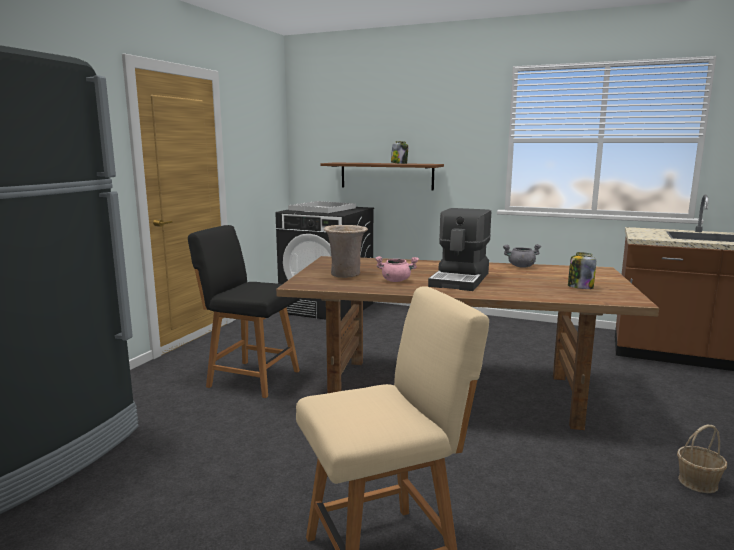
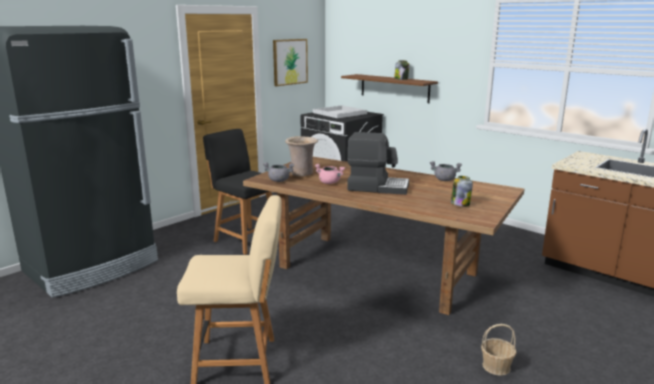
camera: 20 degrees right, 5 degrees up
(254, 147) = (290, 62): none -> picture
(327, 284) = (278, 181): none -> grey cooking pot
(461, 280) = (377, 187): coffee machine -> coffee machine turned 120 degrees counterclockwise

